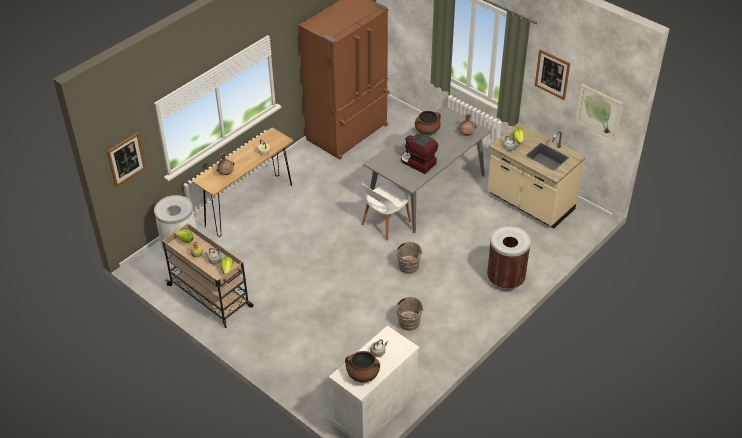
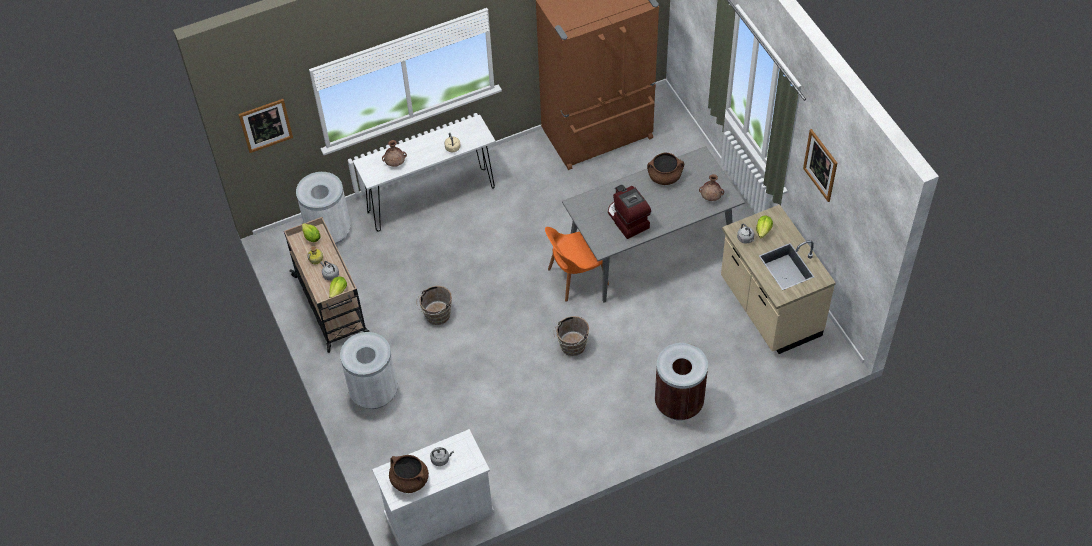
camera: 25 degrees right, 10 degrees up
(249, 205) = (431, 200): brown console table -> white console table
(276, 343) = (374, 392): none -> white trash can
(385, 223) = (576, 277): white chair -> orange chair
(408, 324) = (532, 421): brown bucket -> brown bucket (436, 316)
(599, 112) = (859, 236): picture -> none

